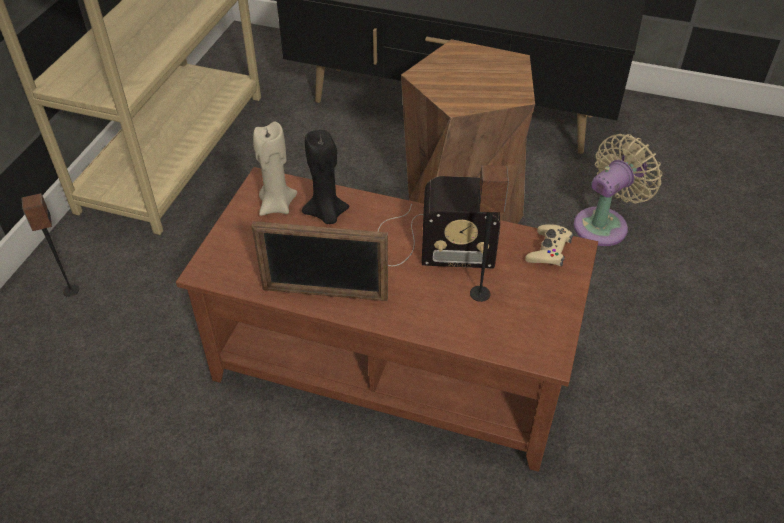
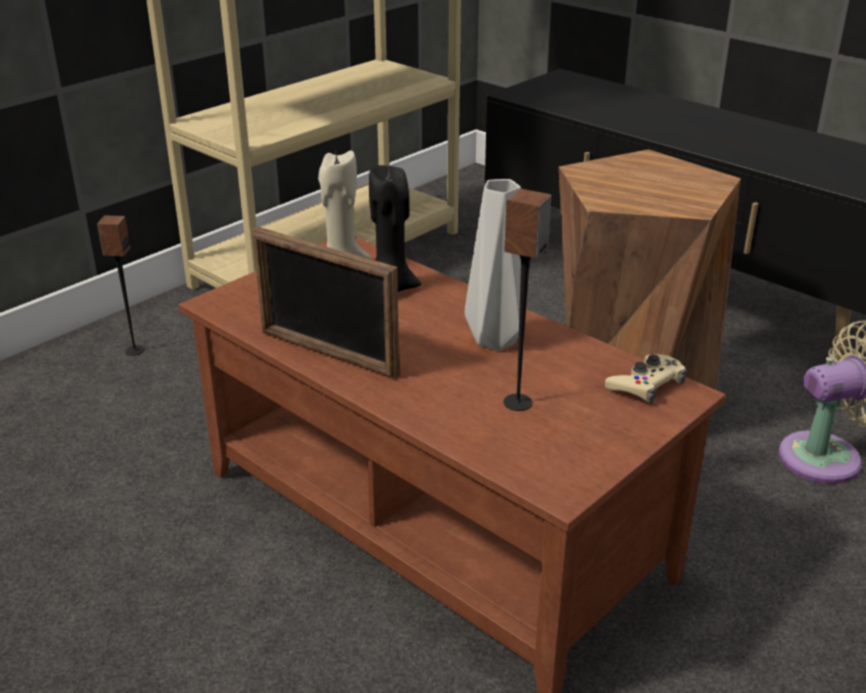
camera: 25 degrees right, 15 degrees down
(431, 244) = (494, 342): radio -> grey vase

